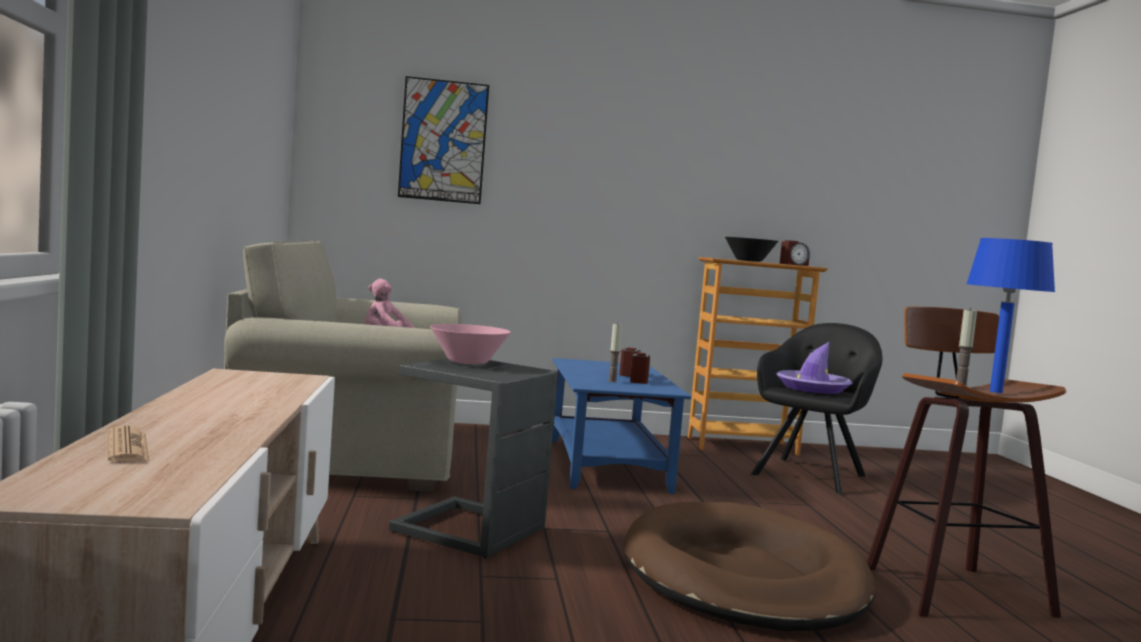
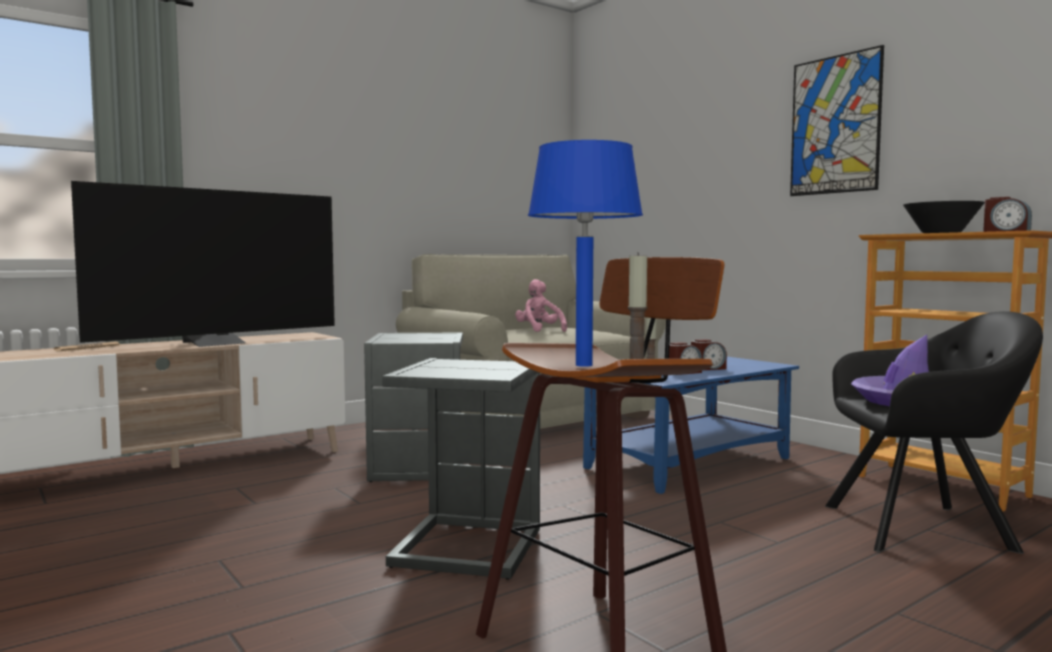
camera: 60 degrees right, 0 degrees up
(257, 405) = (217, 343): none -> television
(443, 141) = (657, 156): picture -> picture (835, 125)
(468, 362) = (432, 334): pink bowl -> none
(744, 576) = (464, 550): brown dog bed -> grey side table

